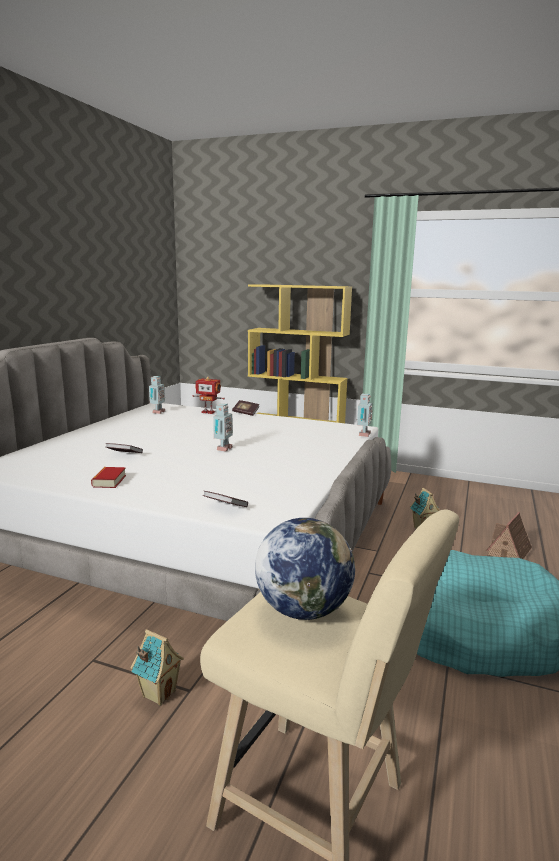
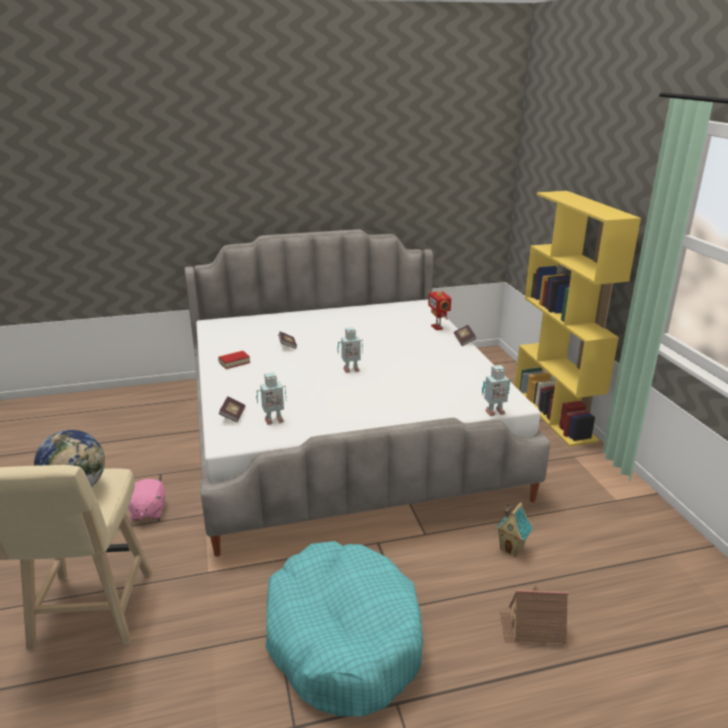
camera: 55 degrees right, 10 degrees up
(157, 412) = (402, 312): toy robot -> toy robot (273, 420)
(158, 693) = (148, 511): toy house -> pink plush toy

